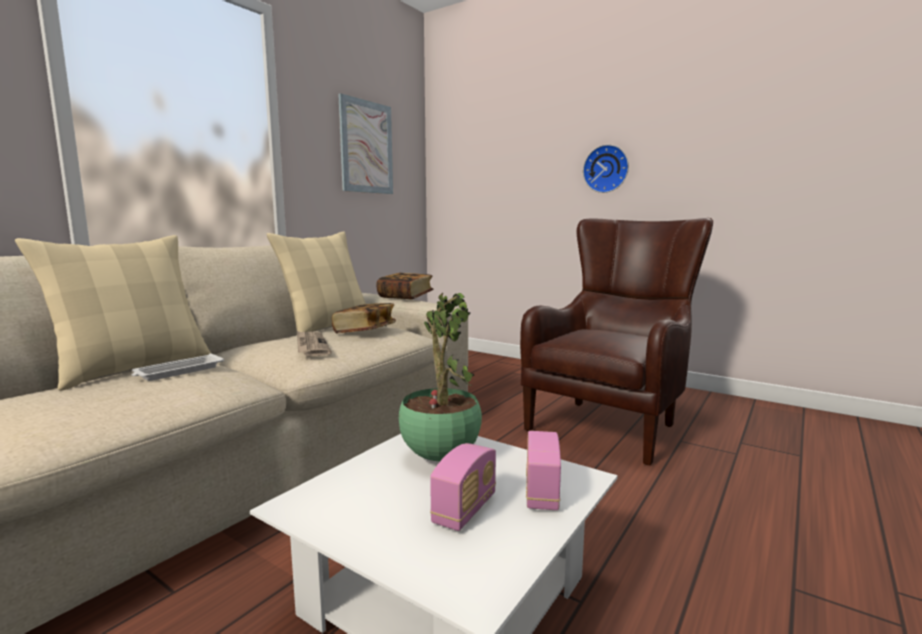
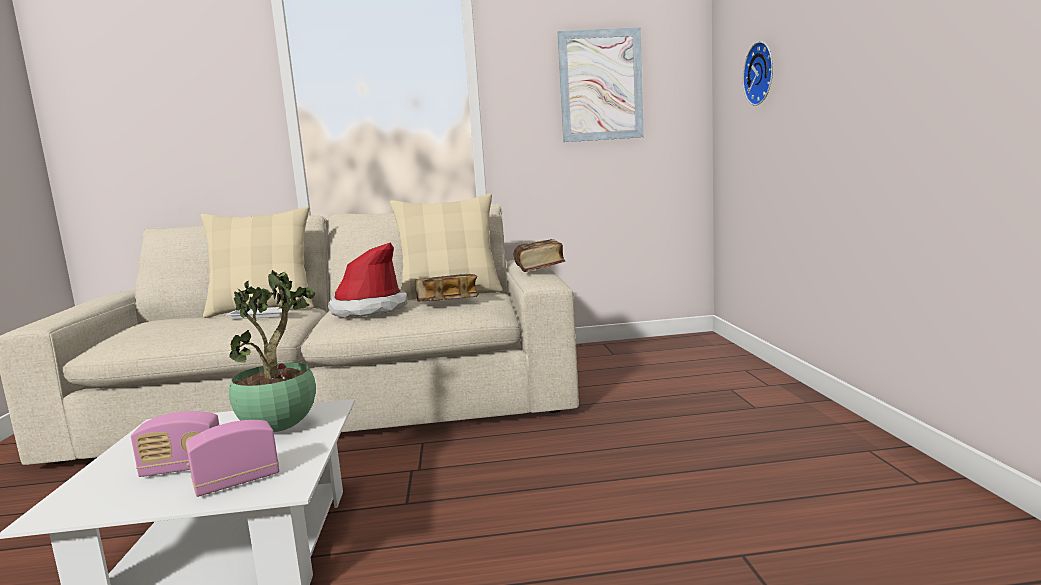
camera: 50 degrees right, 0 degrees up
(311, 346) = (369, 310): newspaper -> hat
(606, 169) = (880, 63): wall clock -> wall clock (762, 73)
(613, 422) = (707, 491): brown armchair -> none

